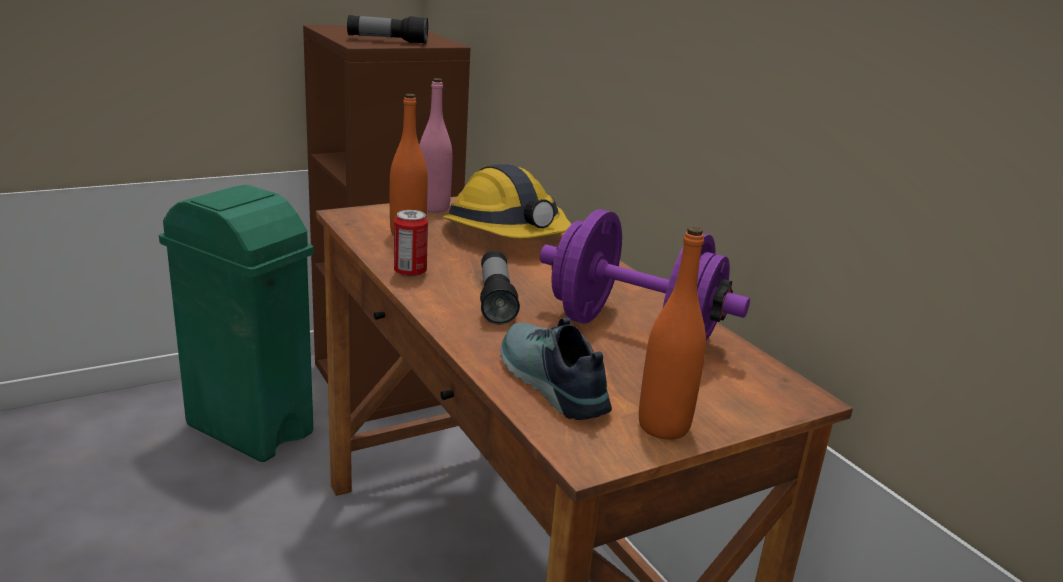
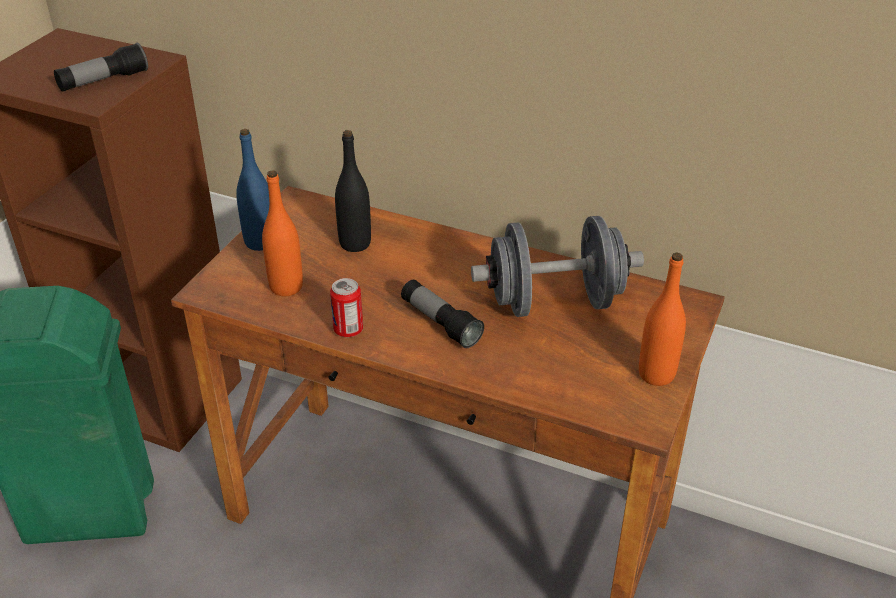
camera: 35 degrees left, 15 degrees up
(433, 207) = (260, 242): pink bottle -> blue bottle
(507, 233) = (355, 243): hard hat -> black bottle
(548, 382) = (562, 379): shoe -> none
(632, 331) = (554, 302): purple dumbbell -> grey dumbbell

